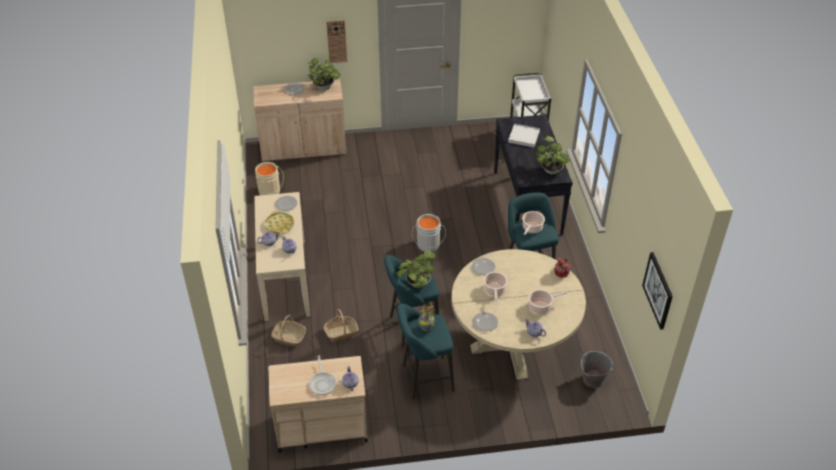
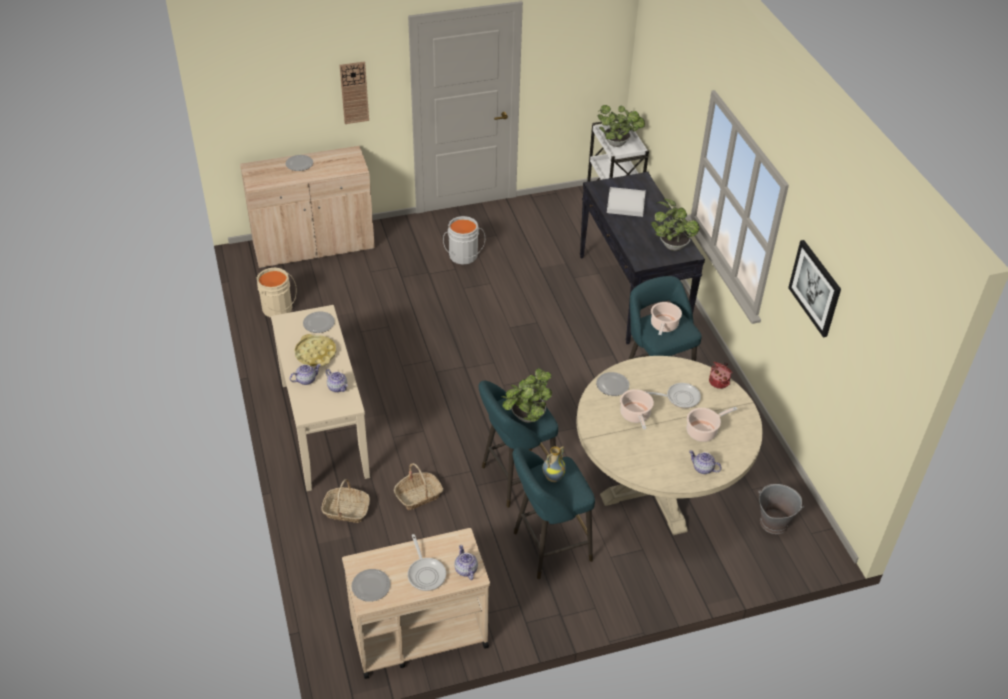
camera: 10 degrees left, 0 degrees up
(325, 88) = (342, 159): potted plant -> potted plant (618, 144)
(428, 245) = (513, 362): grey bucket -> grey bucket (463, 256)
(485, 323) = (633, 462): plate -> plate (371, 586)
(530, 281) = (679, 398): none -> frying pan
(658, 290) = (873, 393): picture -> picture (815, 288)

